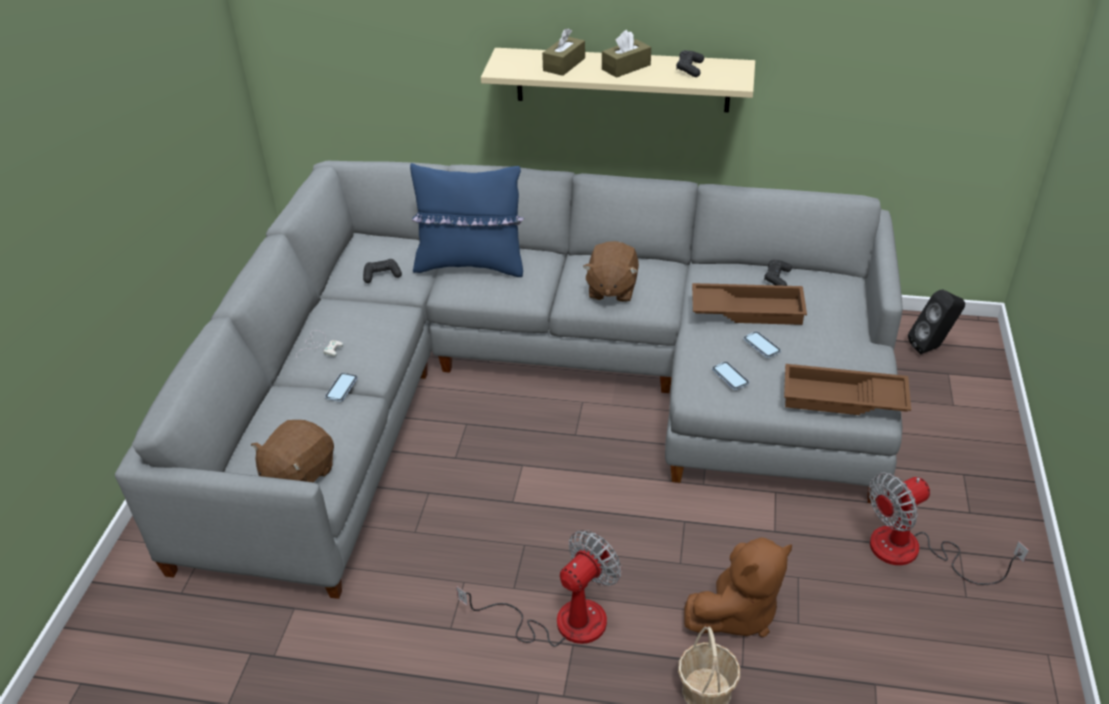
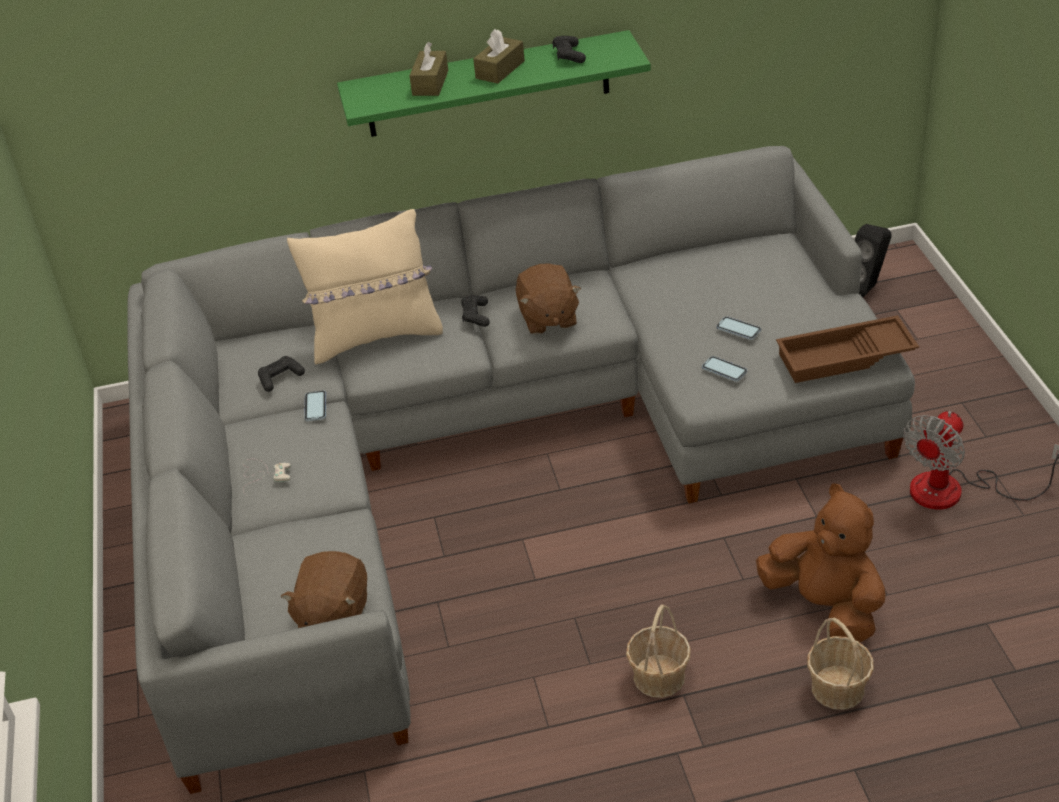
camera: 20 degrees left, 0 degrees up
(341, 388) = (318, 512): phone -> phone (315, 407)
(471, 264) = (376, 337): blue pillow -> beige pillow
(561, 621) = (658, 677): fan -> basket
(622, 80) = (488, 85): beige shelf -> green shelf
(737, 612) = (825, 606): brown plush toy -> brown plush toy turned 75 degrees counterclockwise
(748, 309) = (703, 297): brown tray -> none
(777, 278) = (713, 257): black game controller -> black game controller (476, 316)

